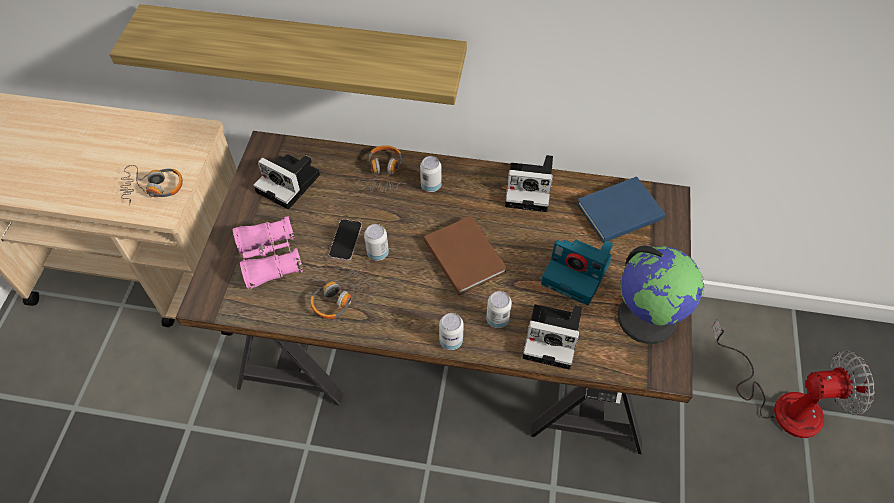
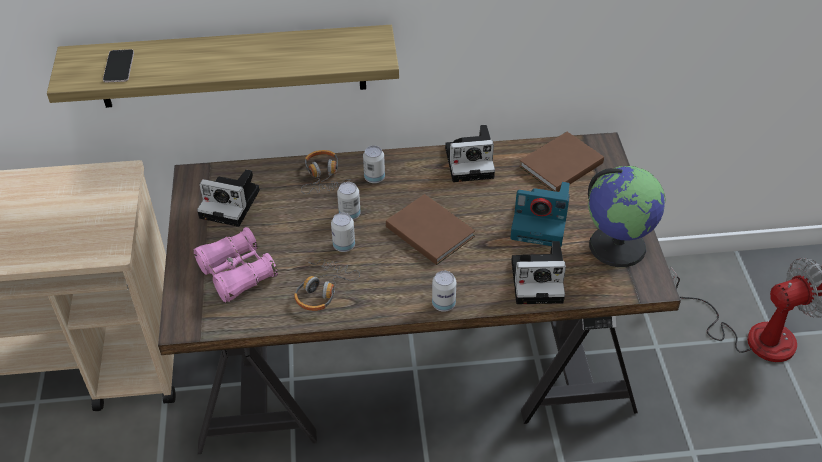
camera: 15 degrees left, 10 degrees down
(153, 188) = (93, 232): headphones -> none
(345, 240) = (307, 241): phone -> phone (119, 66)
(497, 319) = (481, 277): can -> can (349, 214)
(617, 211) = (558, 165): blue book -> brown book

